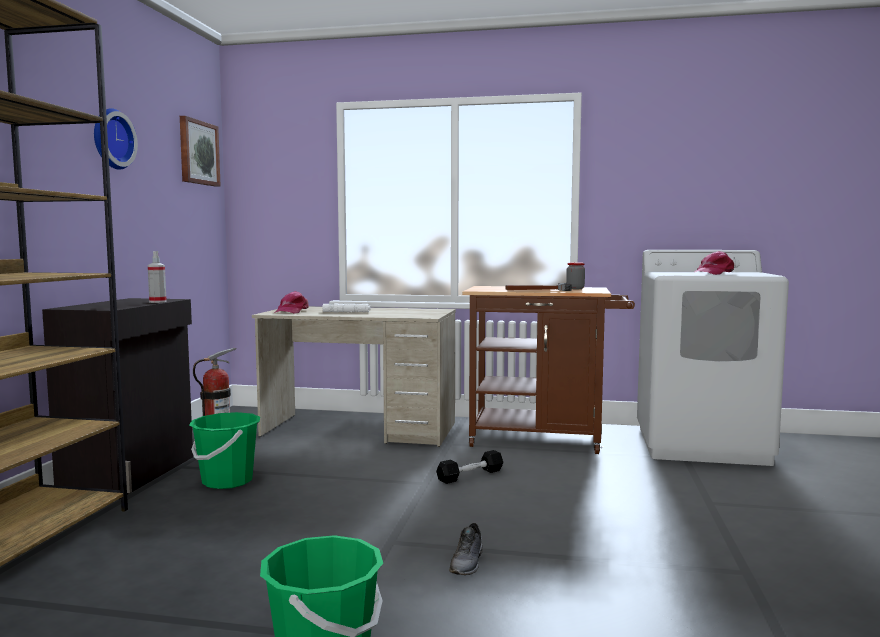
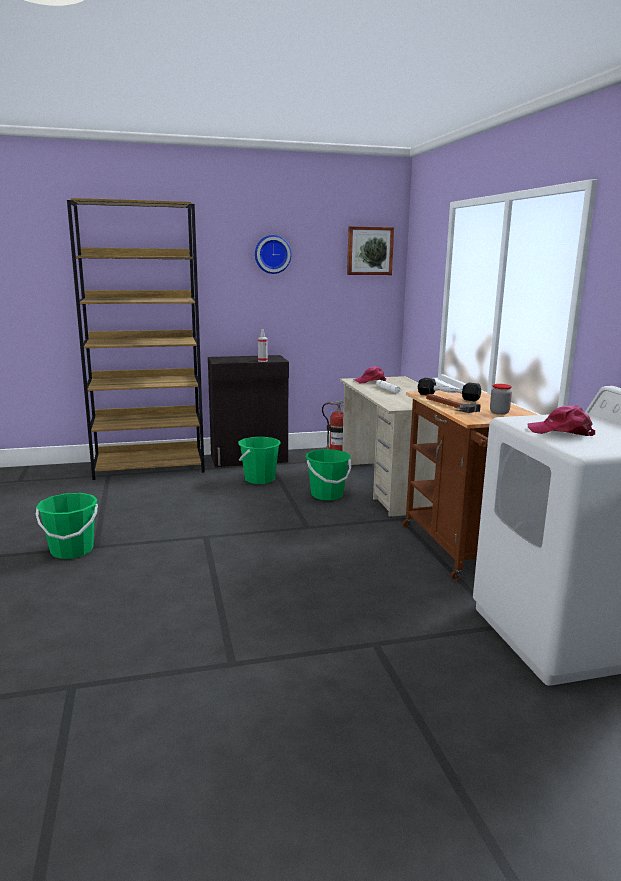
camera: 65 degrees right, 10 degrees up
(341, 459) = (327, 495): none -> green bucket
(468, 563) = (190, 562): grey shoe -> none
(470, 475) = (338, 538): black dumbbell -> black dumbbell (448, 397)

